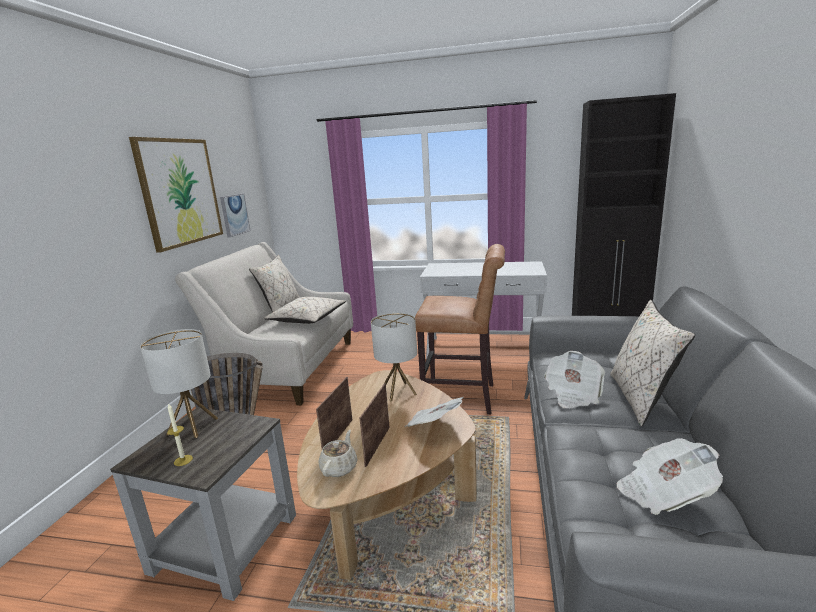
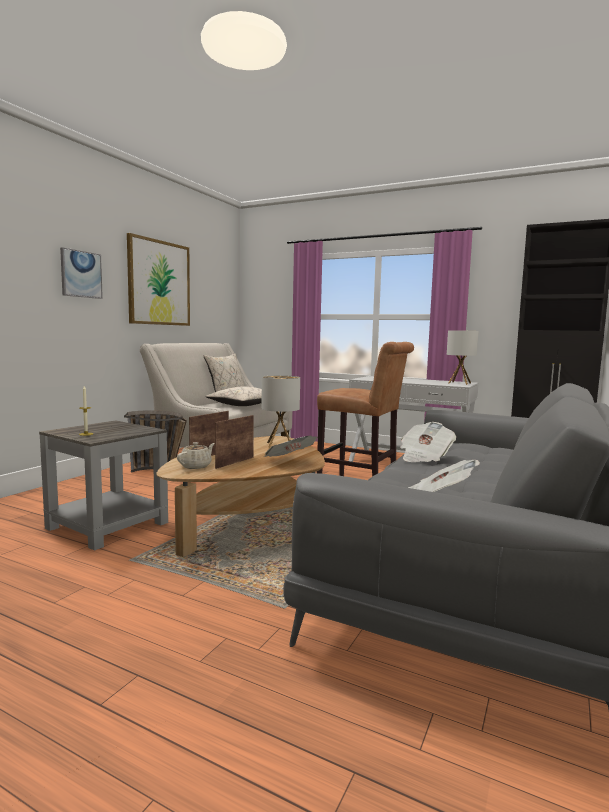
camera: 15 degrees right, 10 degrees down
(193, 426) = (105, 425): table lamp -> table lamp (459, 383)
(234, 214) = (204, 314): picture -> picture (81, 274)
(641, 398) = (488, 468): beige pillow -> none

